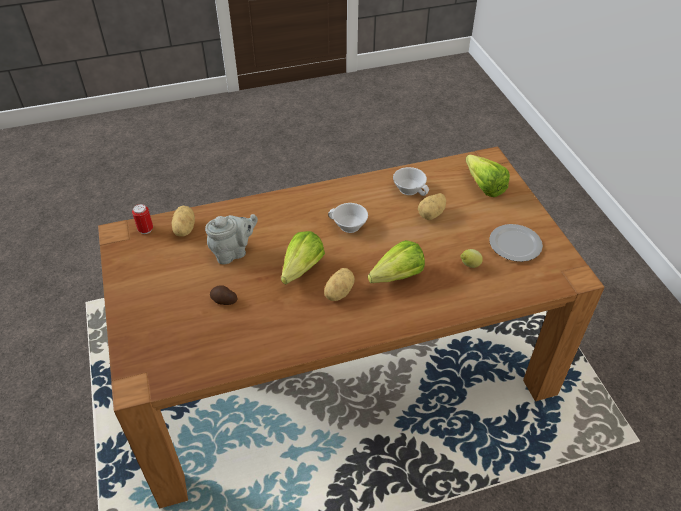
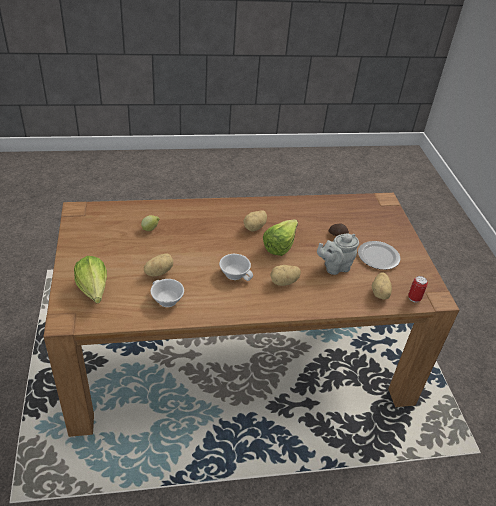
camera: 175 degrees left, 5 degrees down
(292, 225) = (284, 282): none -> potato
(392, 278) = (212, 230): lettuce -> none
(514, 245) = (105, 237): plate -> plate (378, 256)

